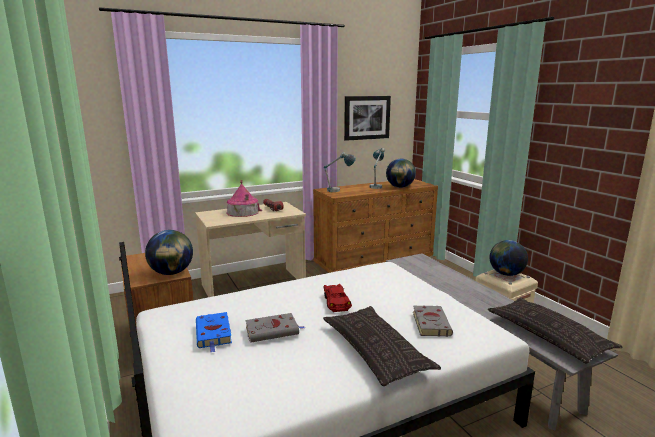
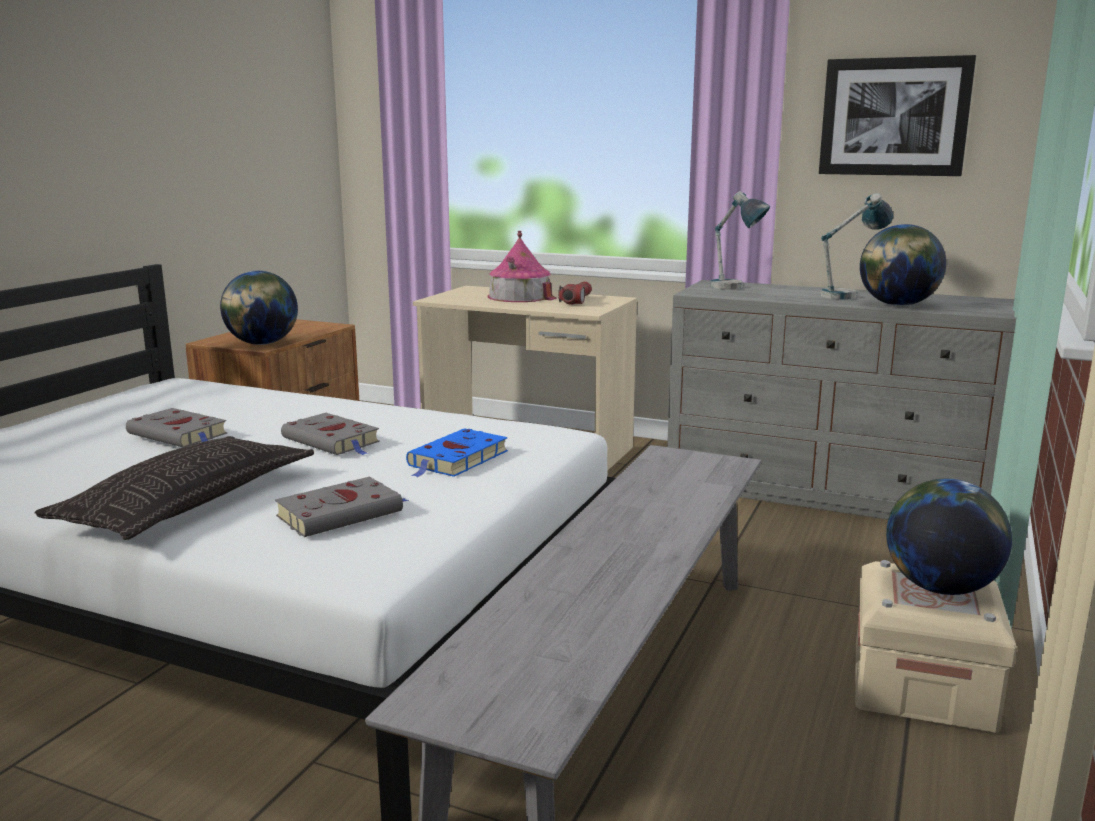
camera: 50 degrees right, 0 degrees up
(214, 334) = (134, 413): blue book -> blue book (457, 459)
(336, 302) = (333, 441): red toy car -> grey book
(375, 260) = (827, 492): brown dresser -> grey dresser
(547, 335) = (531, 659): pillow -> none

